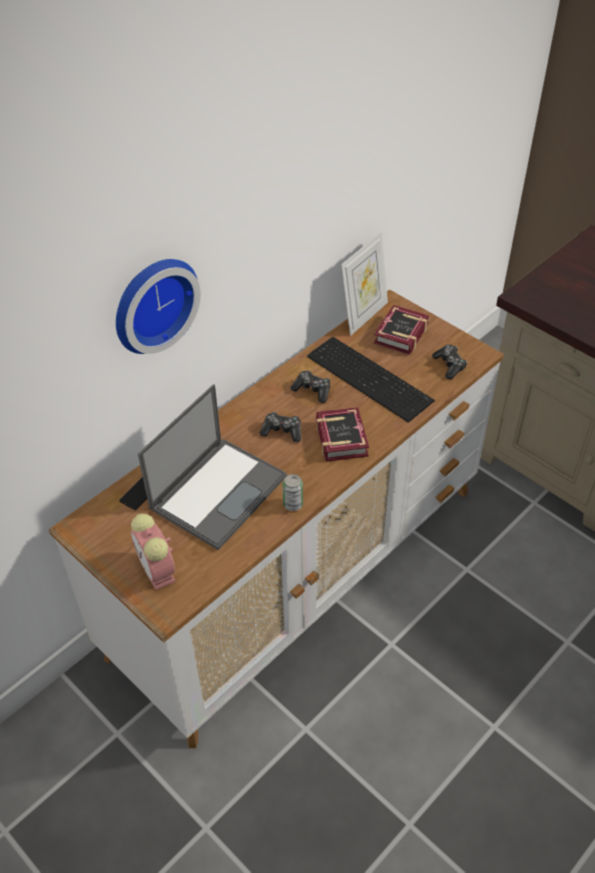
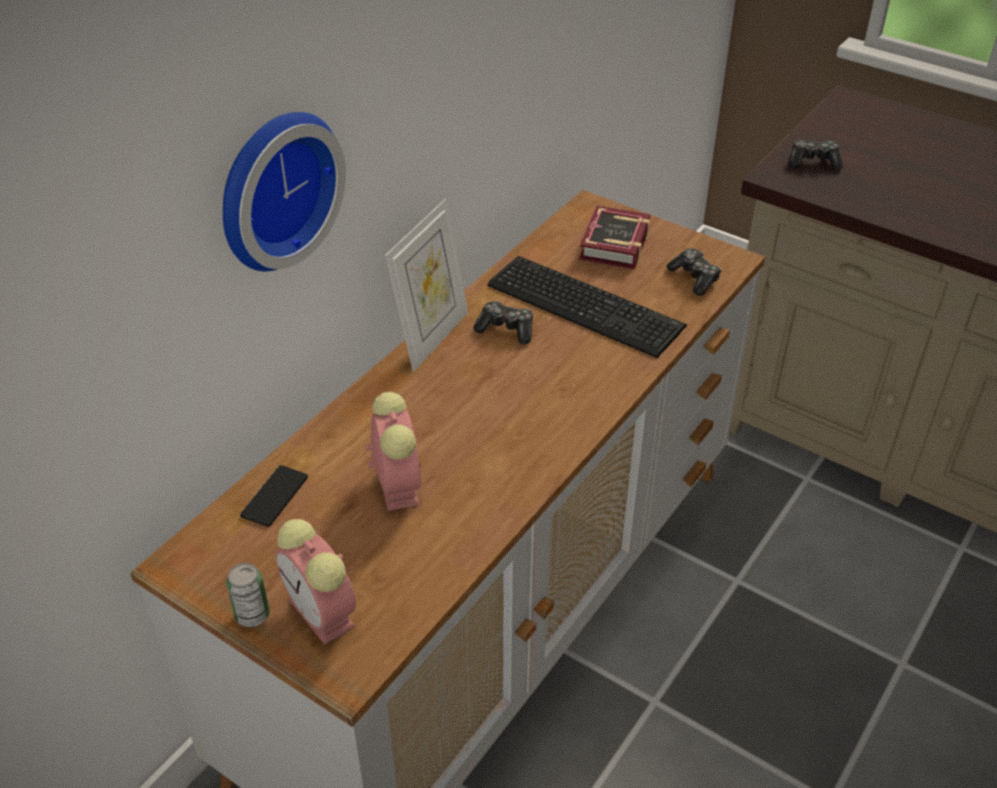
camera: 10 degrees left, 5 degrees down
(219, 491) = (396, 483): laptop -> alarm clock
(282, 431) = (474, 389): game controller -> game controller (813, 162)
(293, 504) = (515, 490): can -> can (252, 615)
(342, 436) = (566, 387): book -> none
(363, 316) = (555, 226): picture frame -> picture frame (432, 337)

